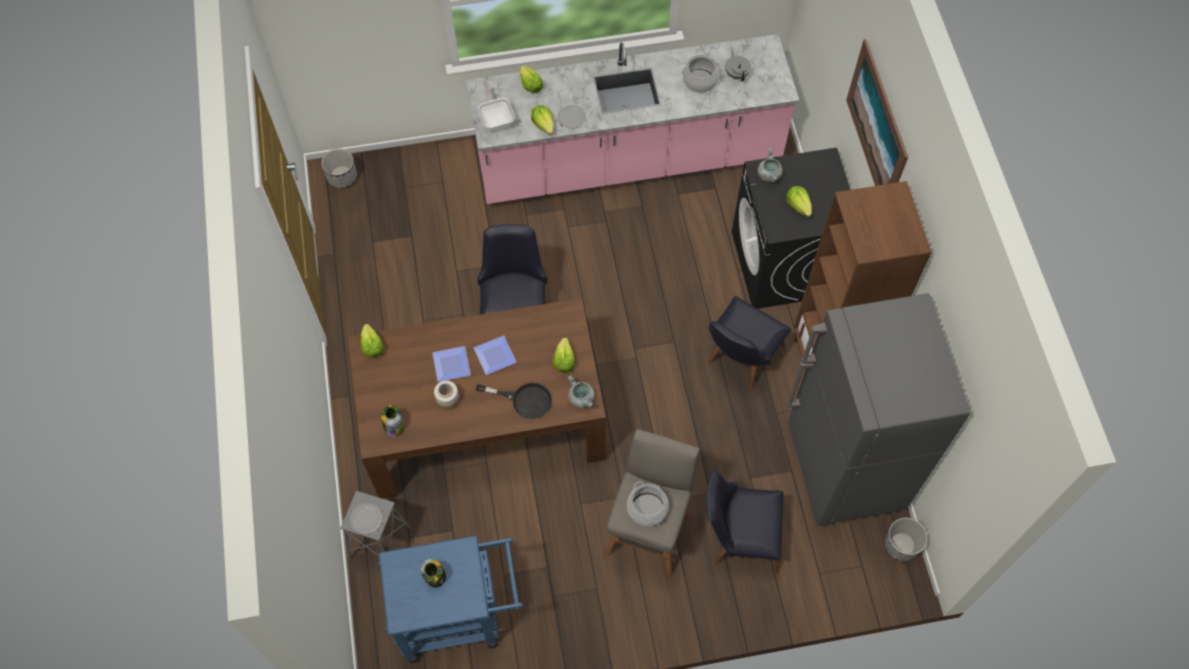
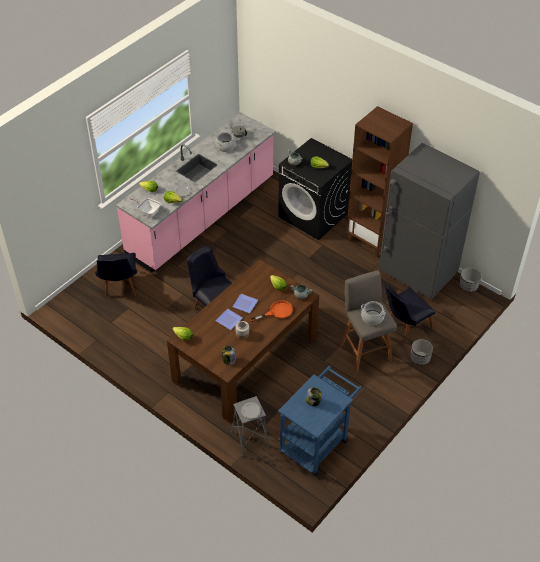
camera: 40 degrees left, 15 degrees down
(342, 177) = (65, 305): planter -> planter (420, 358)
(524, 400) = (277, 312): black frying pan -> orange frying pan
(739, 359) = (333, 262): black chair -> black chair (119, 288)
(876, 126) = (339, 101): picture -> none

